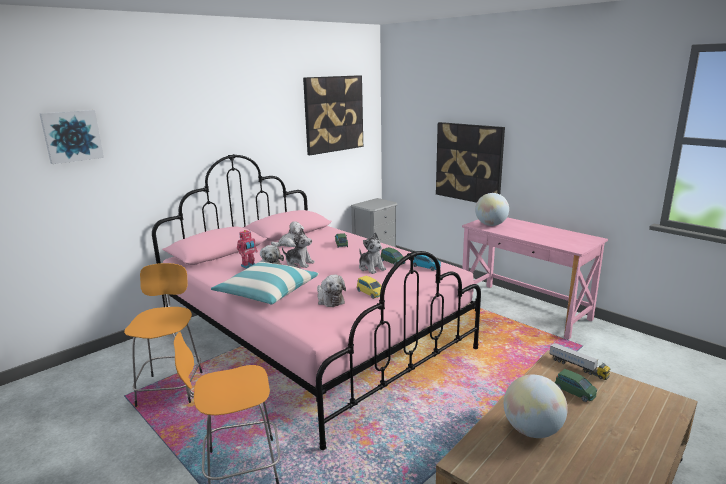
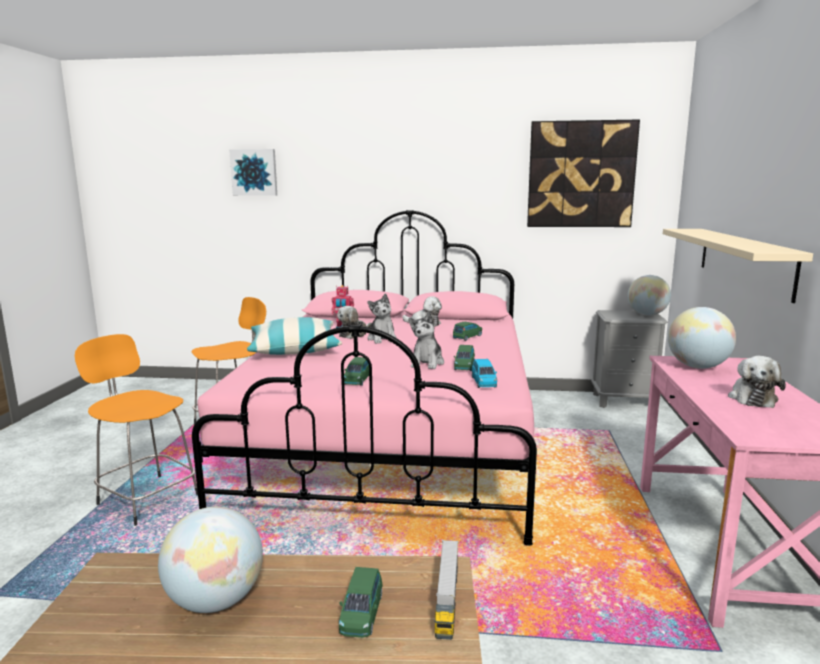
camera: 50 degrees right, 5 degrees down
(329, 300) = (312, 371): plush toy -> plush toy (752, 398)
(370, 293) = (357, 380): yellow toy car -> green toy car
(381, 201) = (647, 315): none -> globe
(469, 162) = (743, 260): picture -> beige shelf

